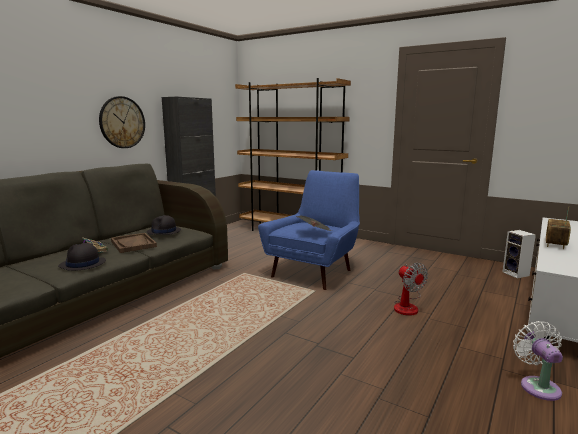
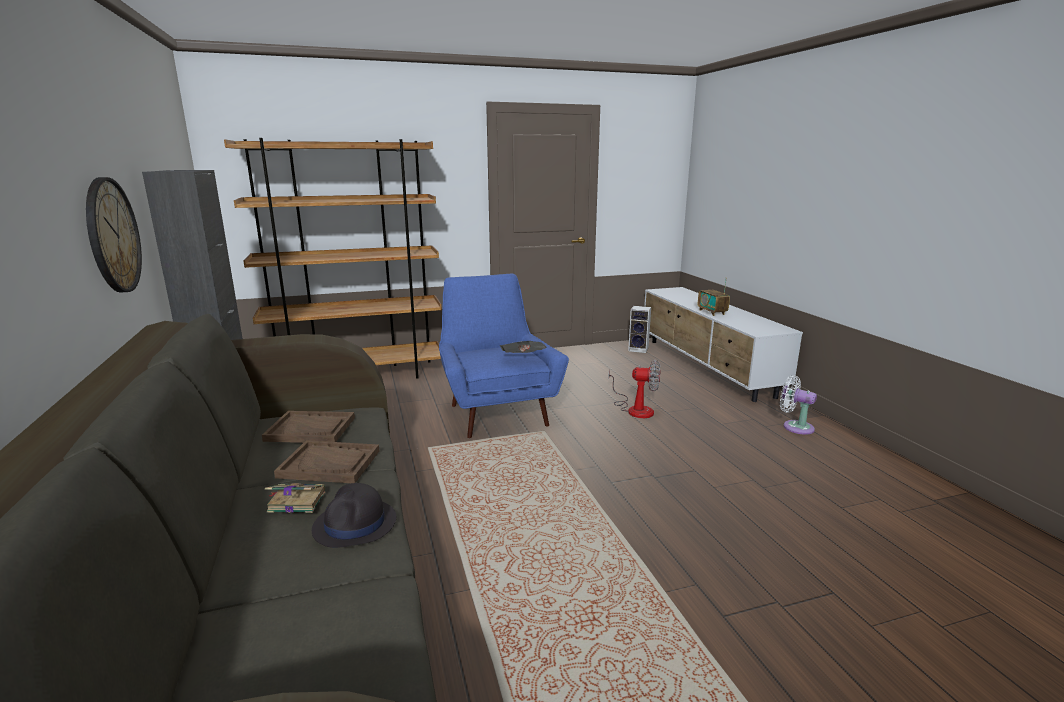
camera: 50 degrees left, 5 degrees up
(164, 231) = (311, 429): black hat -> brown tray

